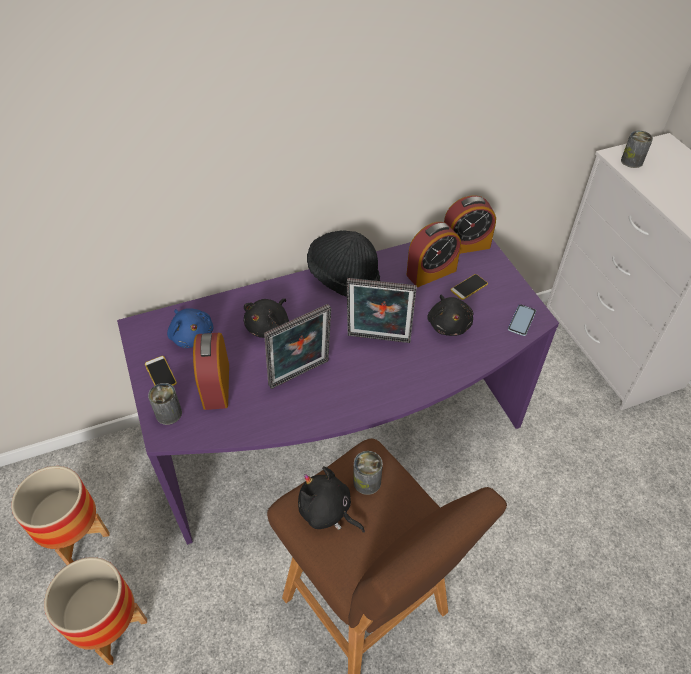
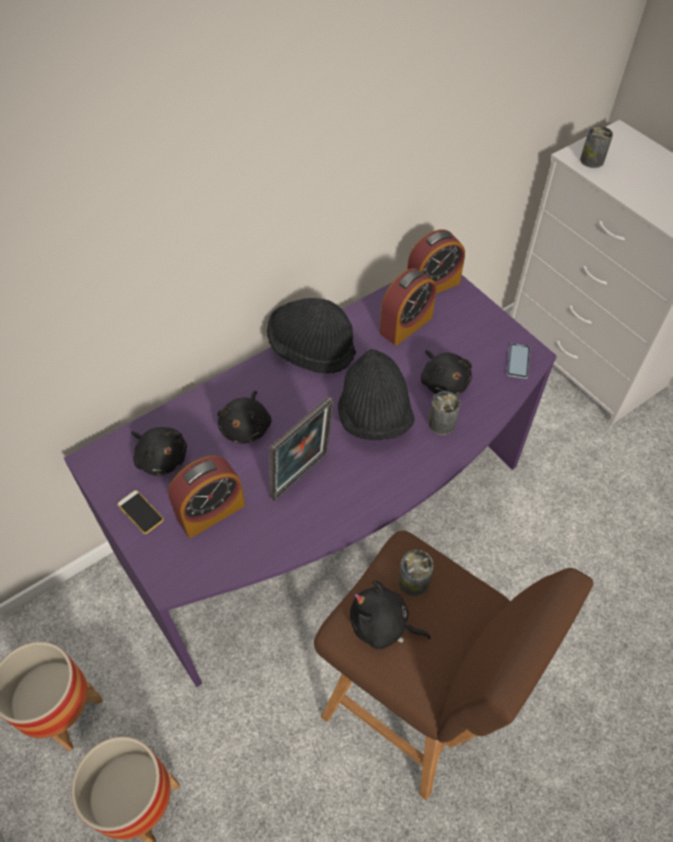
camera: 15 degrees left, 5 degrees up
(169, 413) = (167, 557): can -> can (442, 423)
(192, 335) = (161, 458): blue plush toy -> black plush toy
(216, 386) = (211, 511): alarm clock -> alarm clock turned 105 degrees counterclockwise
(378, 340) = (374, 417): picture frame -> black hat
(469, 287) = (451, 334): phone -> none

